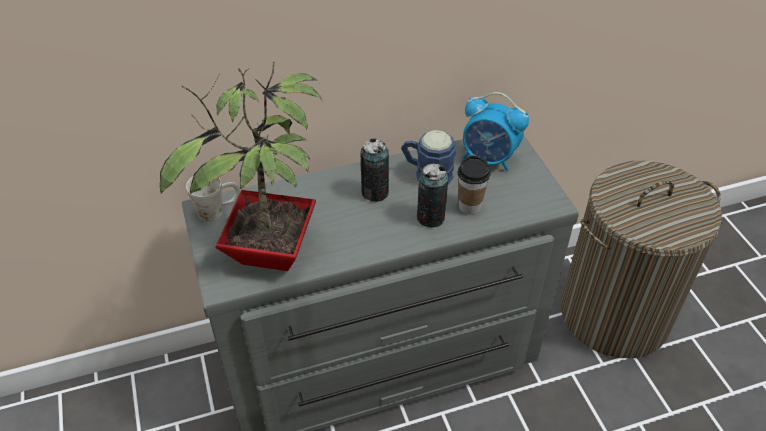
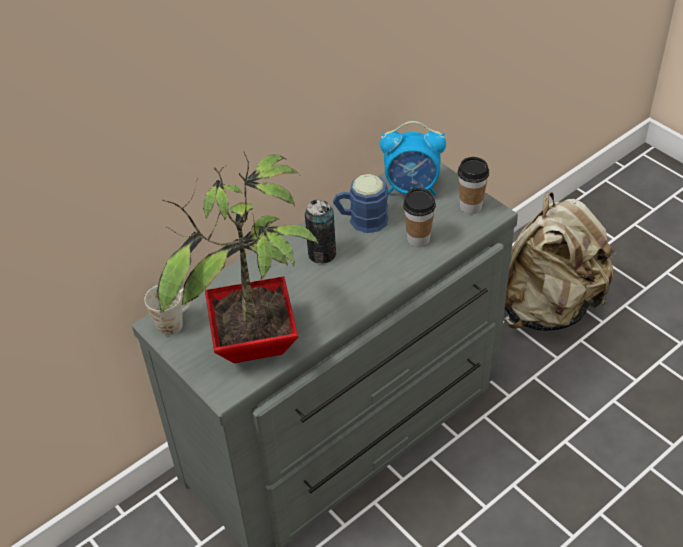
camera: 20 degrees left, 0 degrees up
(430, 218) = (388, 261): can -> none
(535, 192) = (470, 206): none -> cup
(614, 314) = (548, 307): laundry basket -> beige backpack

